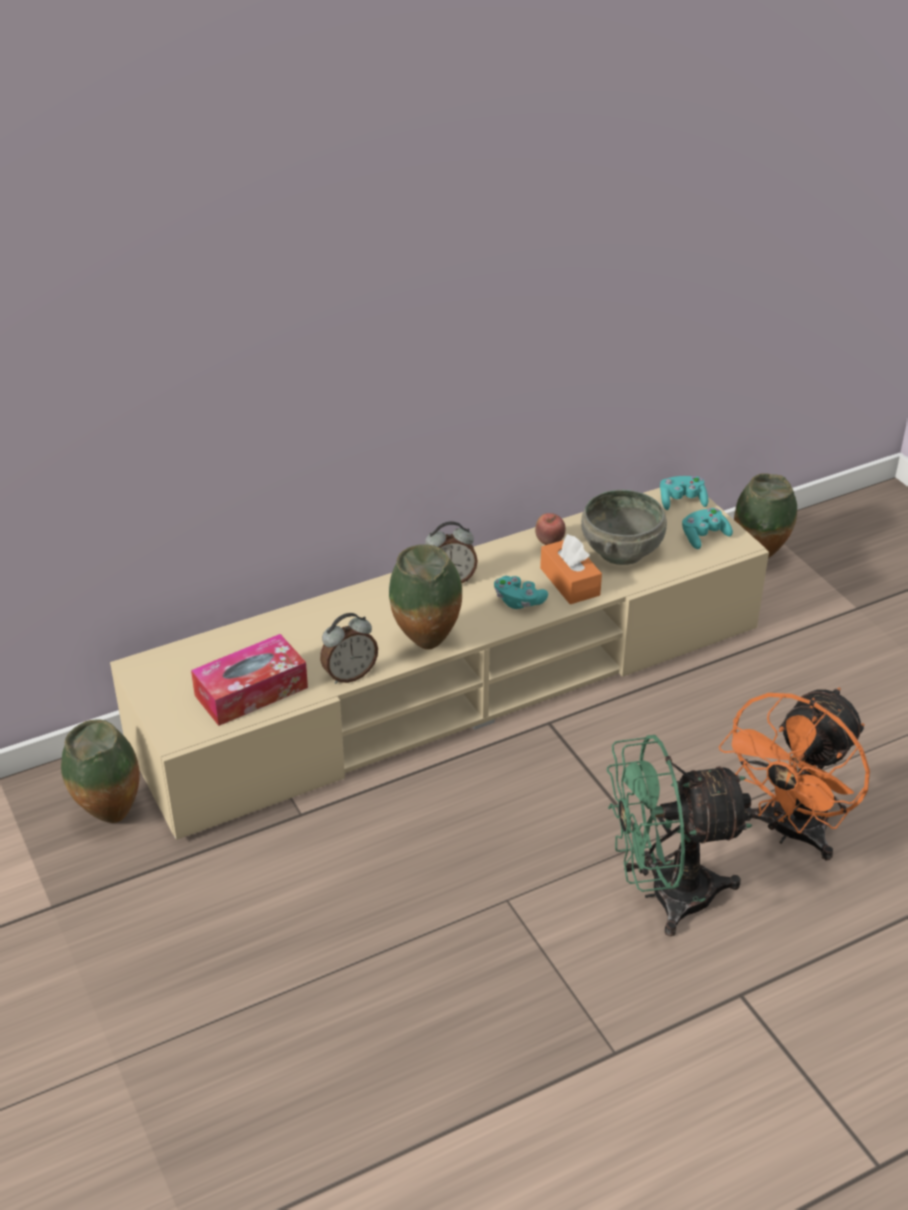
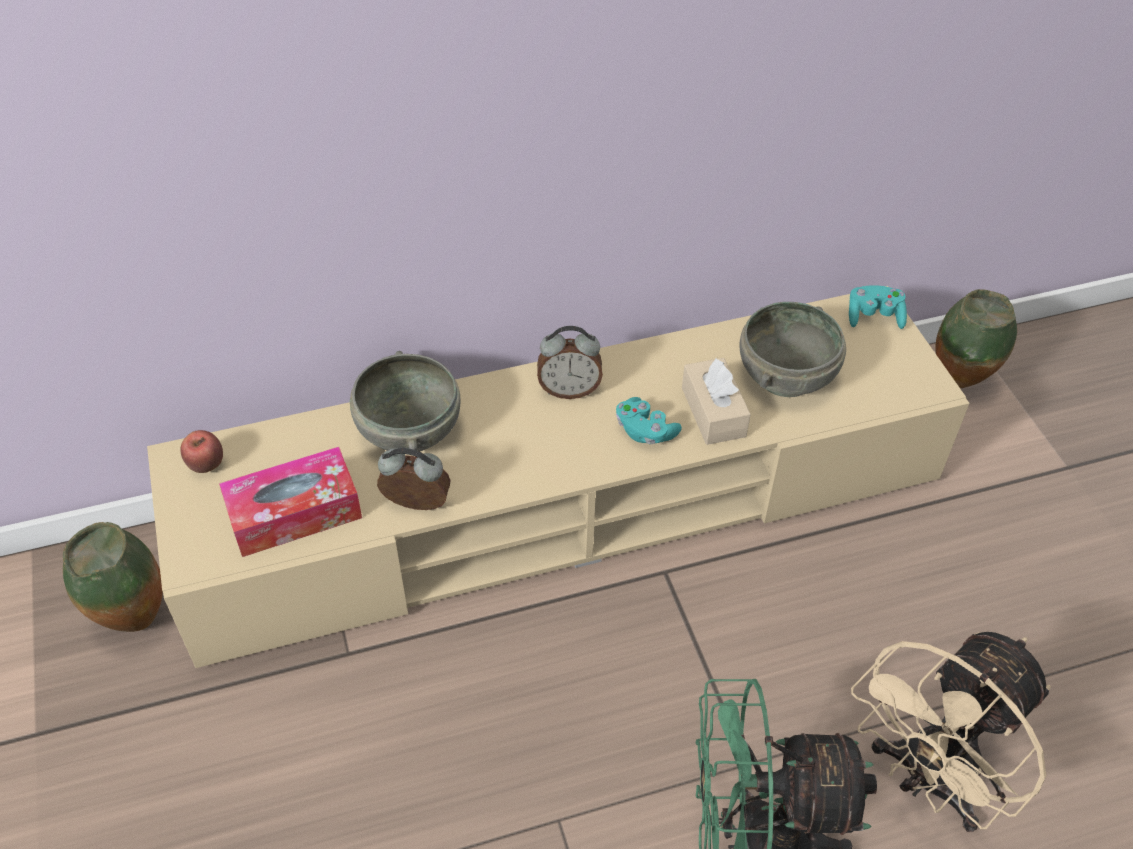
camera: 10 degrees right, 10 degrees up
(325, 624) = (407, 430): none -> grey bowl
(349, 674) = (416, 506): alarm clock -> alarm clock turned 150 degrees counterclockwise
(427, 646) = (519, 480): vase -> none
(549, 542) = (701, 353): apple -> apple (207, 465)
(569, 582) = (713, 412): orange tissue box -> beige tissue box
(704, 536) = (891, 370): turquoise game controller -> none
(789, 832) = (927, 780): orange fan -> beige fan

